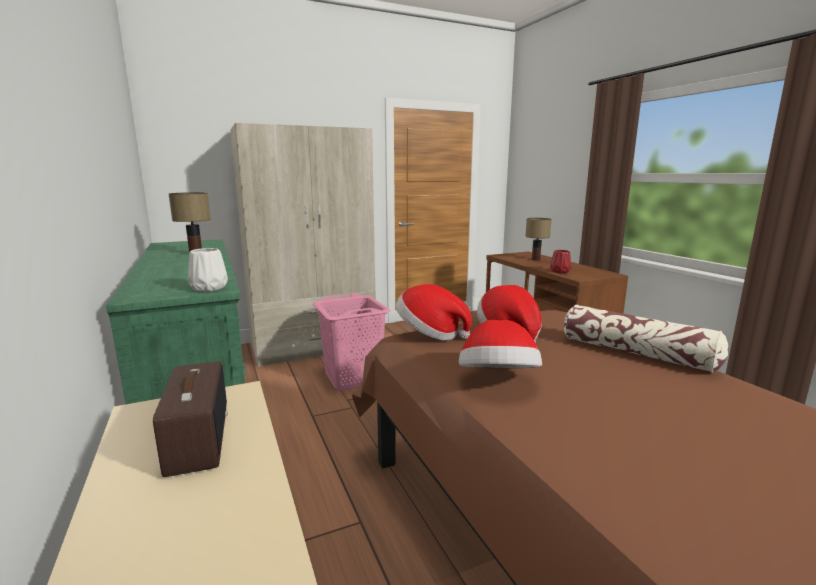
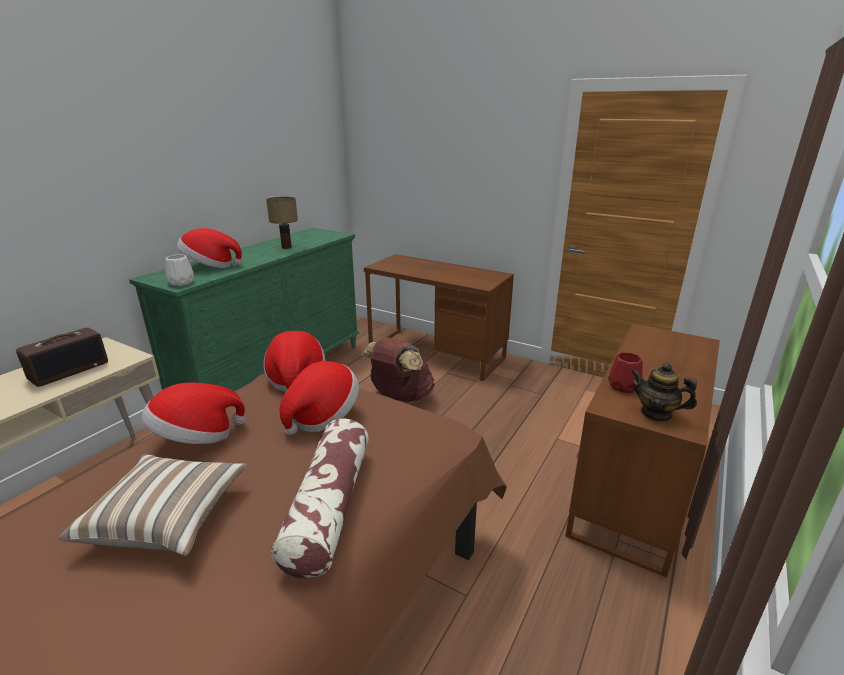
camera: 55 degrees right, 10 degrees up
(176, 276) = (210, 266): none -> hat
(313, 346) = (436, 353): beige wardrobe -> brown desk
(352, 379) = (400, 397): pink laundry basket -> brown backpack
(535, 259) = (669, 356): table lamp -> none
(593, 274) = (656, 414): none -> teapot
(628, 405) = (168, 518): none -> pillow

